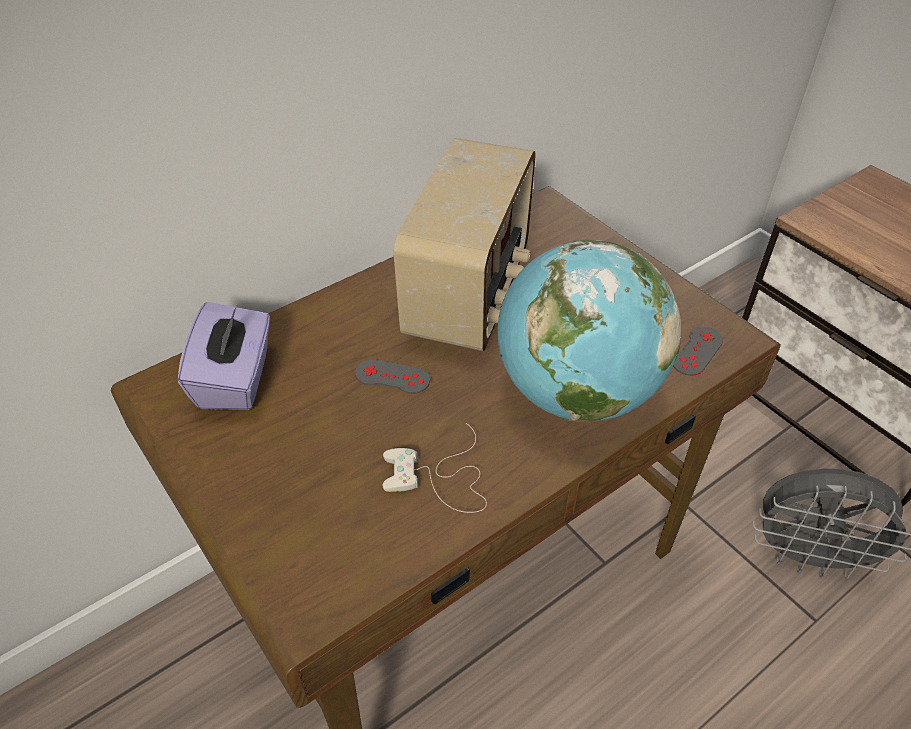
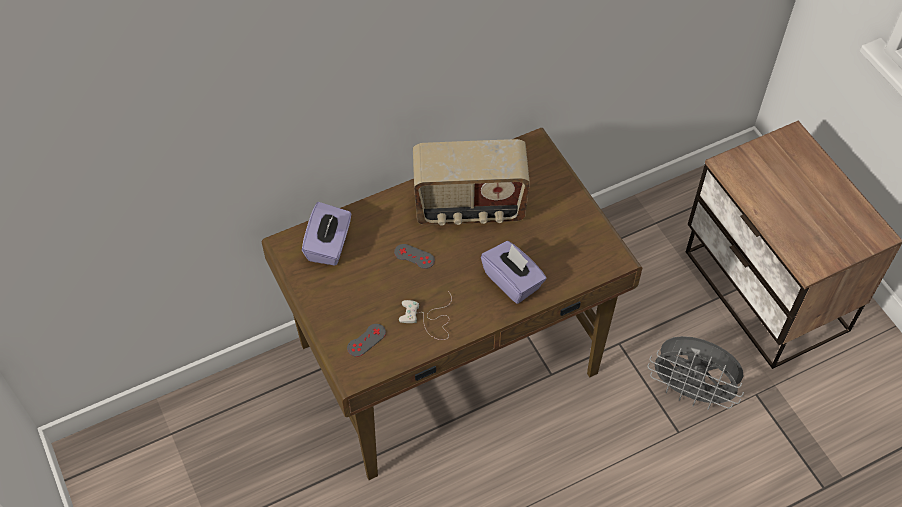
camera: 10 degrees right, 10 degrees up
(470, 295) = (469, 208): radio -> radio turned 60 degrees clockwise
(576, 393) = (512, 281): globe -> purple tissue box
(697, 351) = (590, 265): grey game controller -> grey game controller (366, 340)

